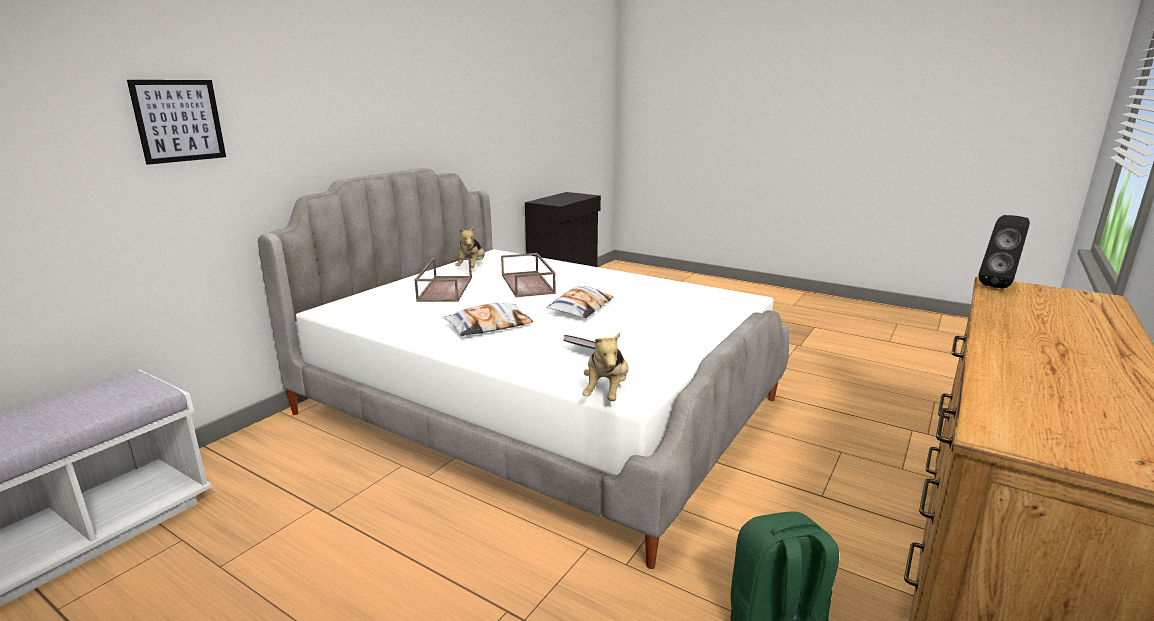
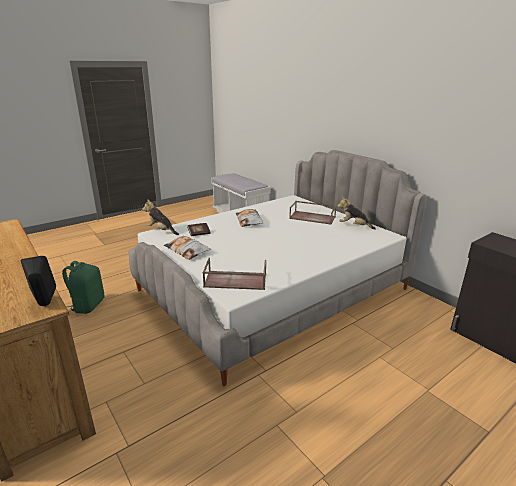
camera: 110 degrees right, 5 degrees up
(179, 121) = (297, 110): picture -> none
(528, 284) = (310, 236): brown tray -> brown tray (235, 281)
(580, 308) = (257, 242): pillow -> pillow (187, 250)

